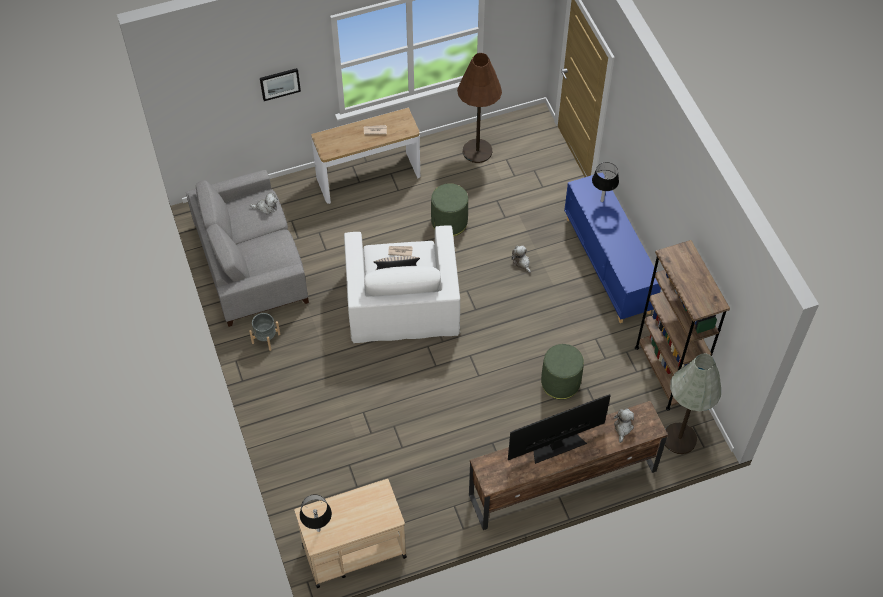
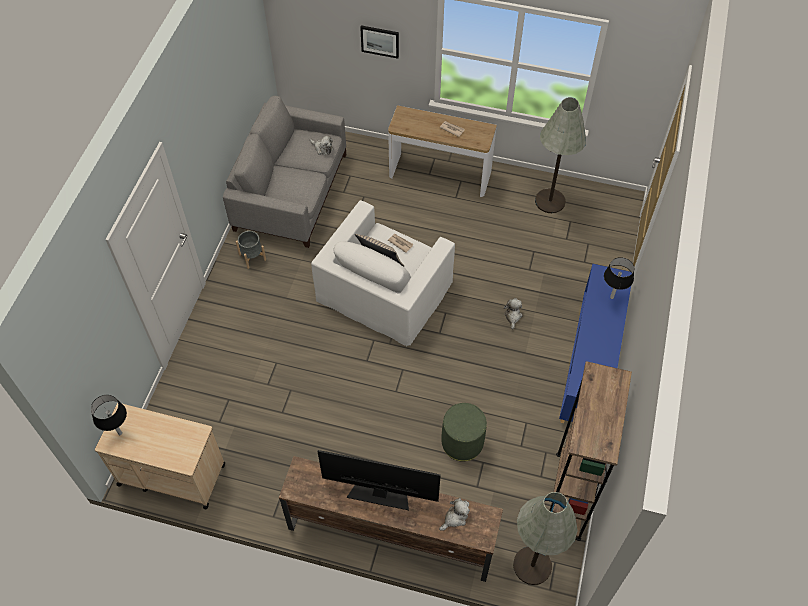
camera: 35 degrees right, 0 degrees up
(449, 222) = (477, 247): green ottoman -> none
(477, 151) = (550, 201): brown floor lamp -> grey floor lamp

